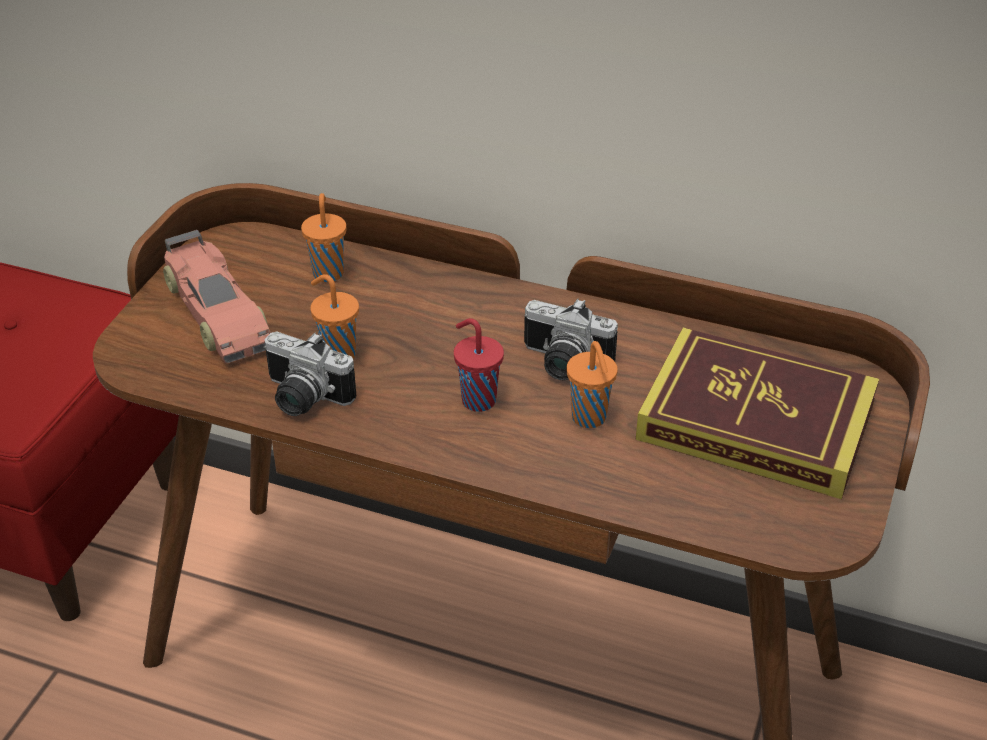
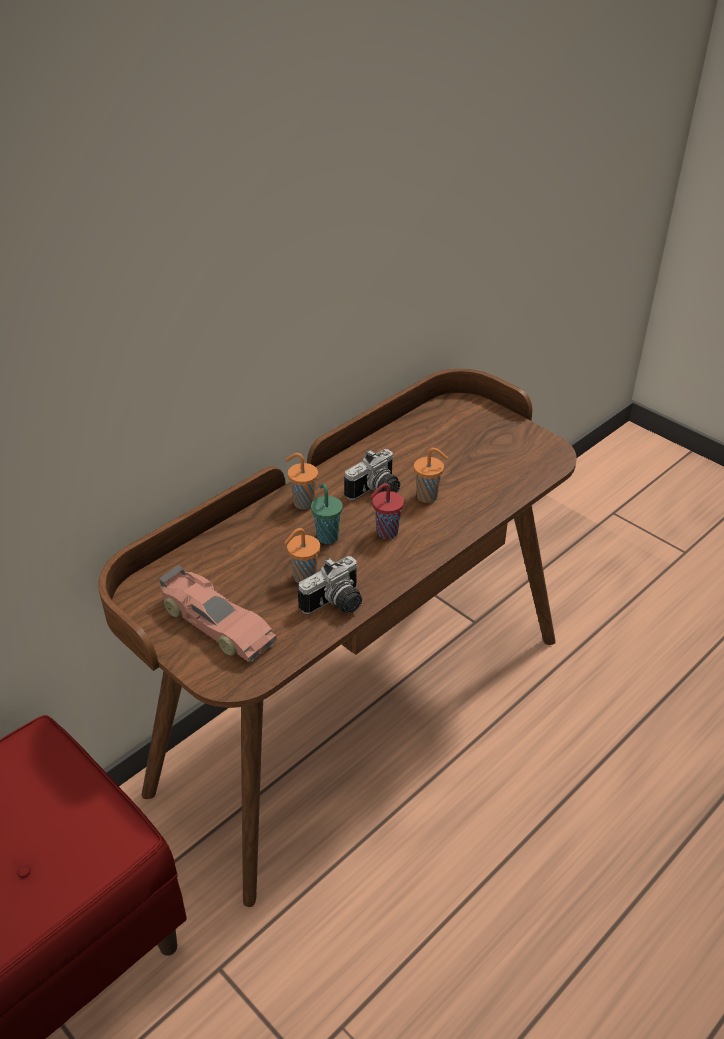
camera: 65 degrees left, 0 degrees up
(217, 312) = (216, 623): toy car -> toy car turned 45 degrees clockwise
(328, 272) = (214, 560): orange cup -> orange cup (302, 503)
(433, 348) = (327, 536): none -> green cup
(756, 422) = (465, 444): book -> none

